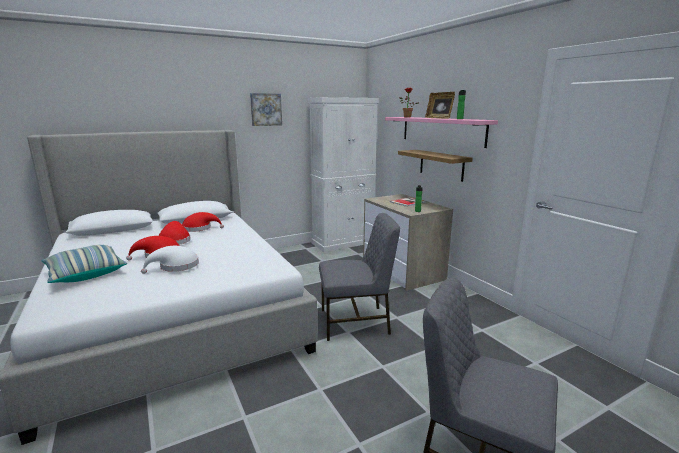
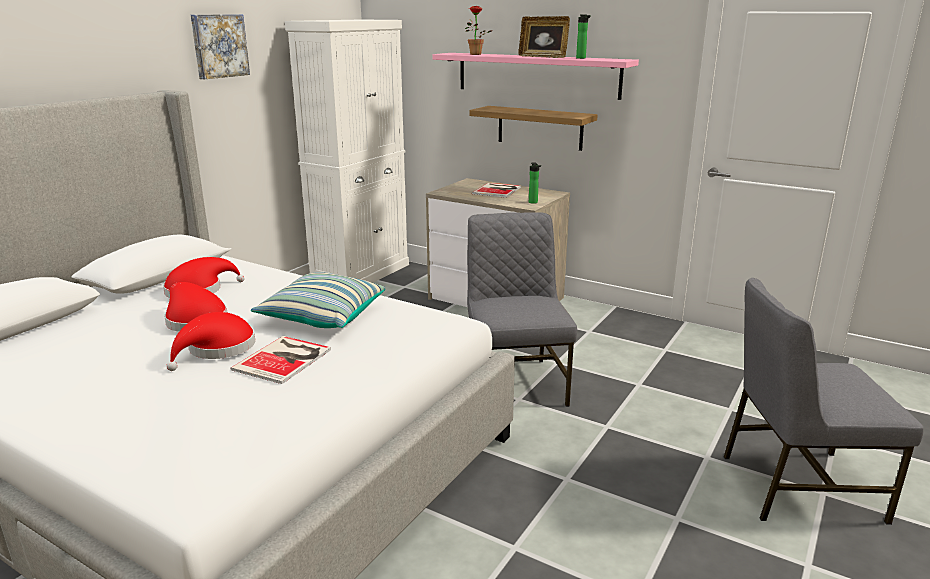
camera: 30 degrees left, 5 degrees up
(85, 274) = (129, 413): pillow -> pillow (322, 317)
(176, 266) = (285, 359): white hat -> book
(356, 322) = (514, 383): grey chair -> grey chair turned 60 degrees counterclockwise

